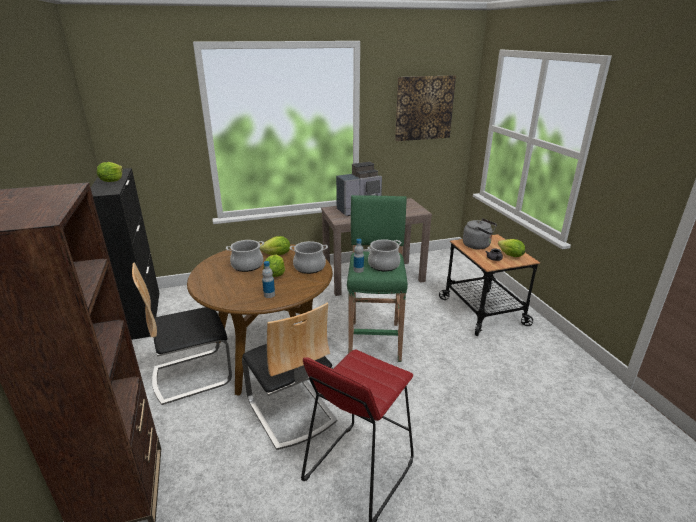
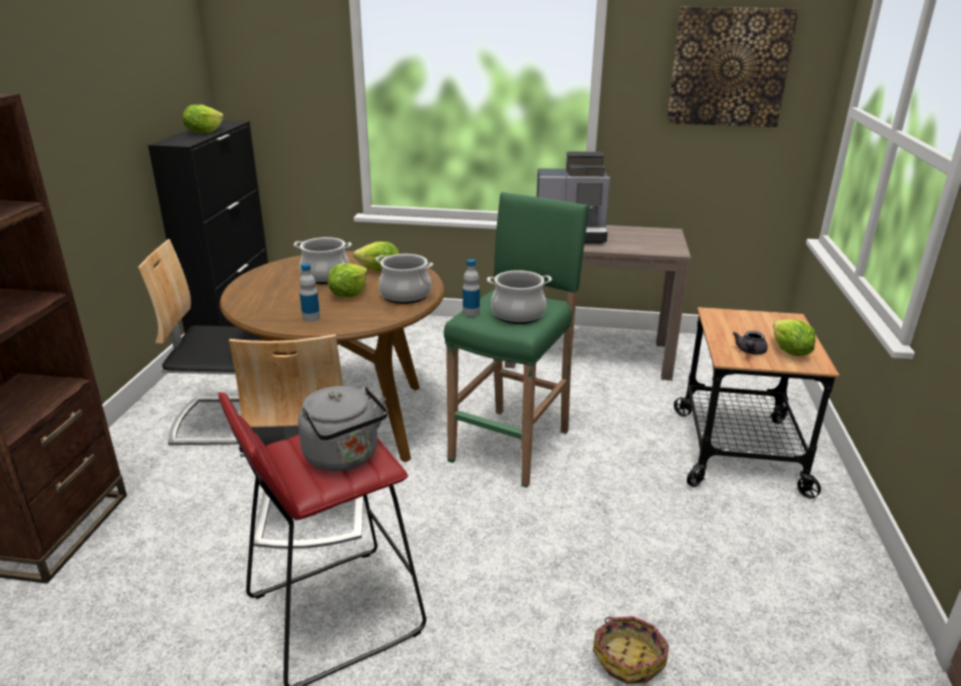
camera: 25 degrees right, 0 degrees up
(478, 245) = (742, 324): grey kettle -> grey kettle (344, 457)
(515, 433) = (629, 658): none -> basket

